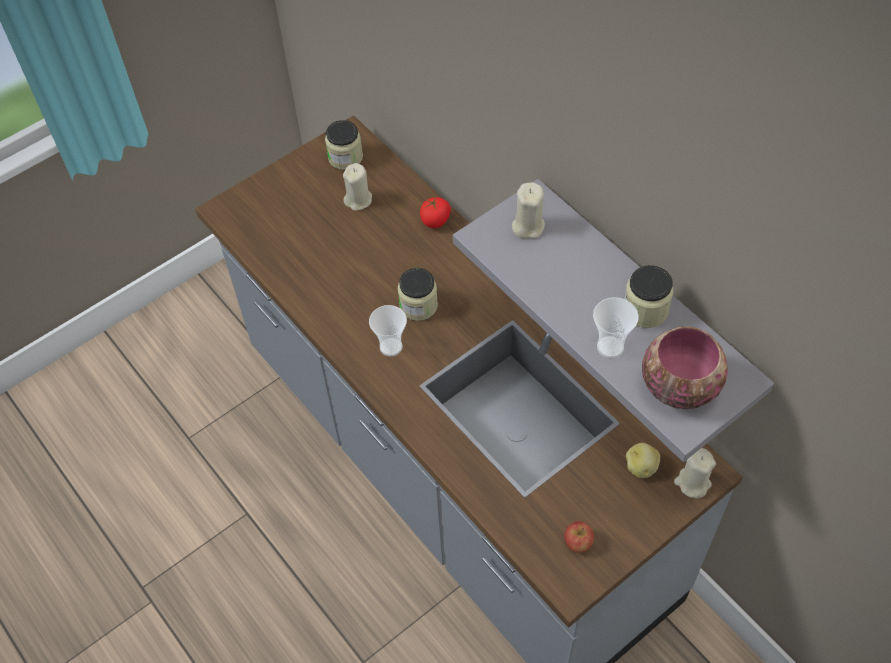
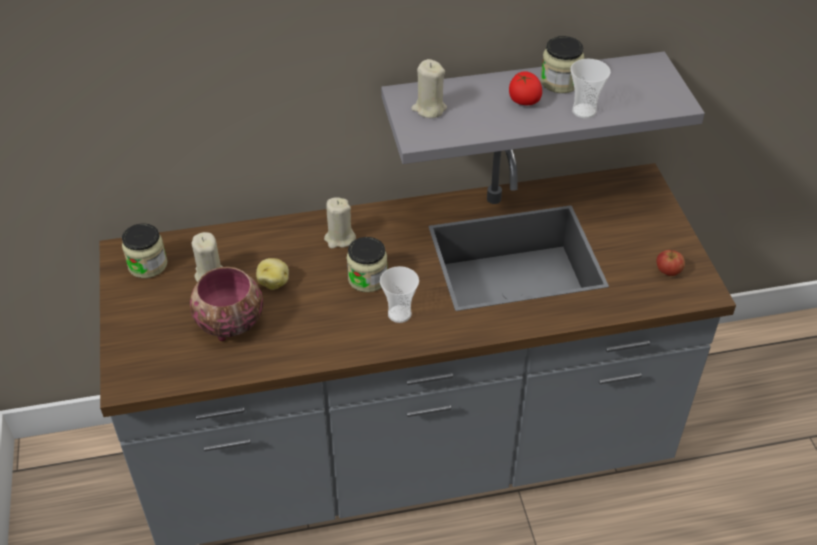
camera: 65 degrees left, 10 degrees down
(435, 220) = (281, 232): tomato -> tomato (524, 101)
(641, 467) = (618, 209): potato -> potato (274, 282)
(678, 385) = (640, 92): bowl -> bowl (228, 323)
(692, 483) = (647, 189): beige candle -> beige candle (339, 238)

